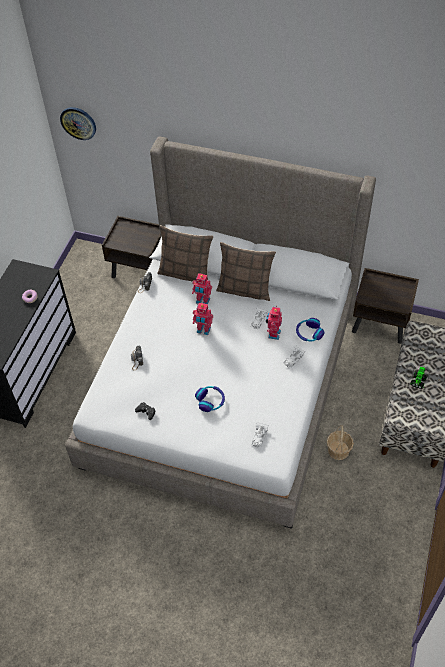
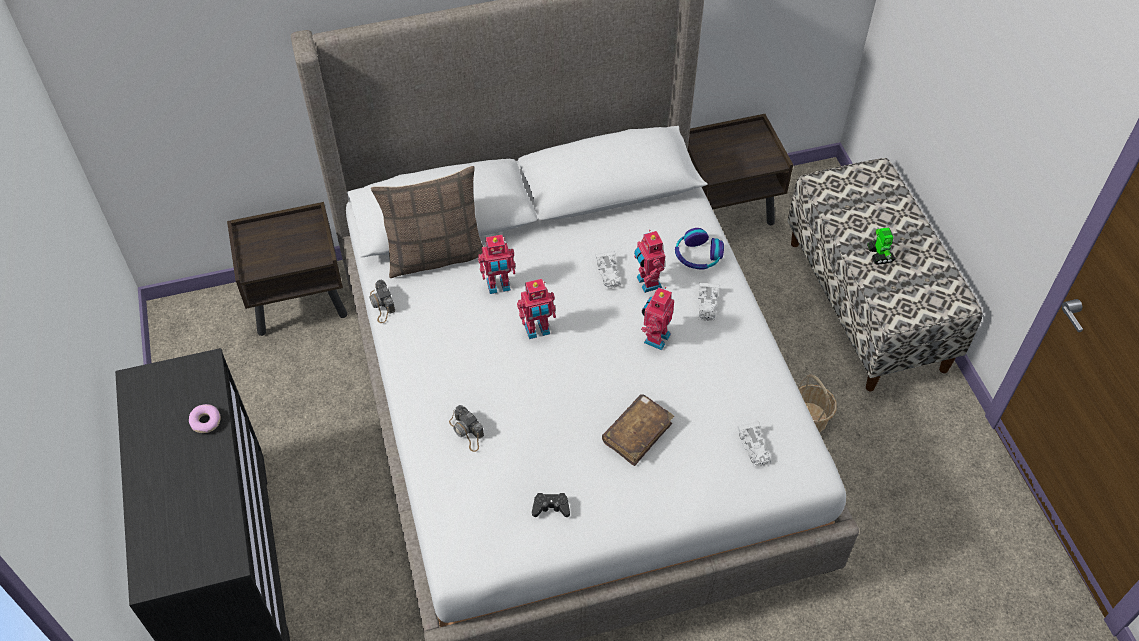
camera: 35 degrees left, 0 degrees up
(78, 123) = (115, 68): wall clock -> none
(210, 401) = (637, 433): headphones -> brown book
(245, 289) = (550, 236): pillow -> none
(255, 361) = (655, 337): none -> toy robot

